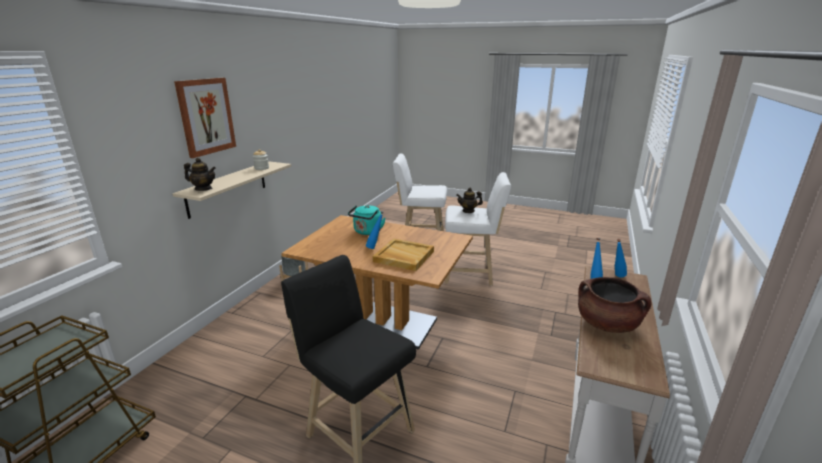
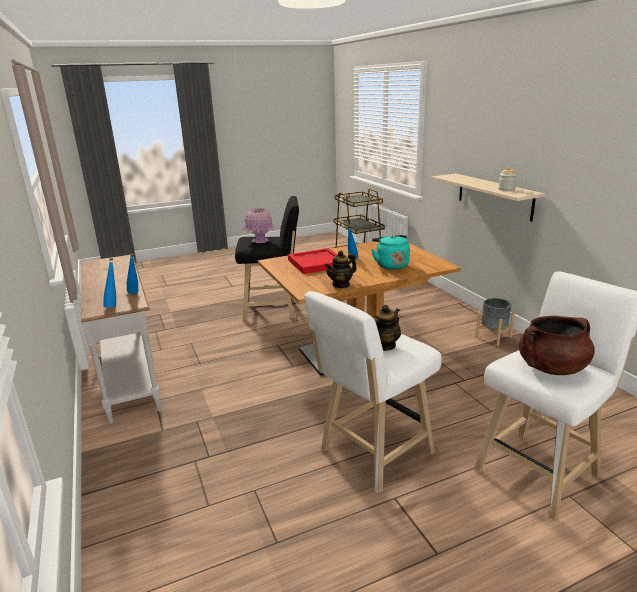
camera: 135 degrees right, 0 degrees up
(203, 189) = (454, 177): teapot -> teapot (341, 284)
(206, 116) = (494, 119): picture -> none
(361, 341) = (260, 241): none -> pink vase
(403, 256) = (316, 263): beige tray -> red tray
(607, 324) = (118, 274): brown cooking pot -> brown cooking pot (551, 368)

